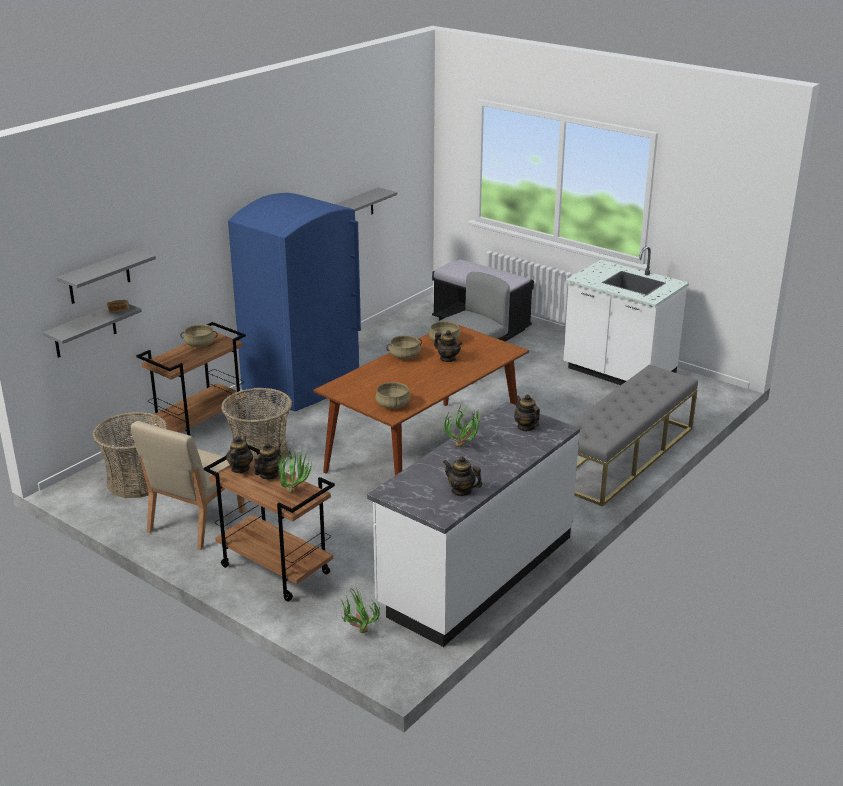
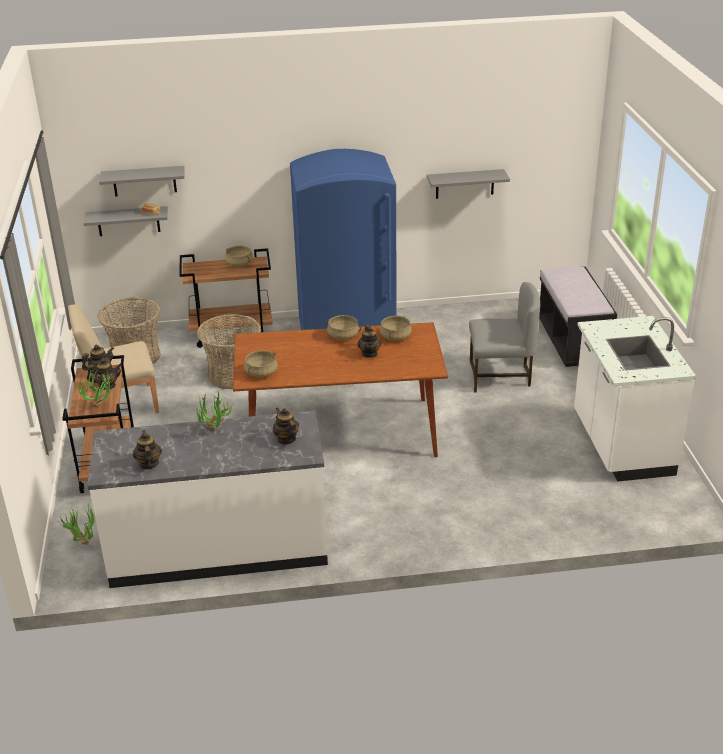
camera: 45 degrees right, 5 degrees up
(526, 427) = (286, 439): teapot -> teapot turned 45 degrees counterclockwise
(624, 456) = (491, 523): grey bench -> none

